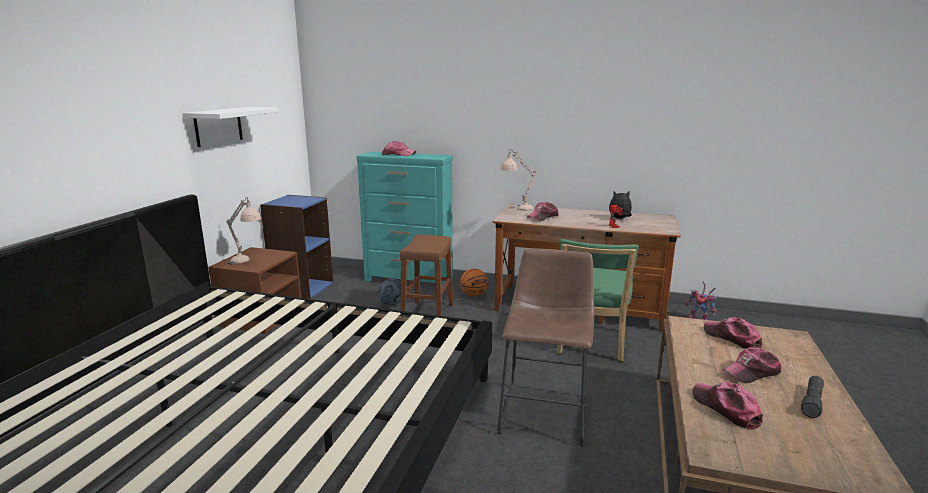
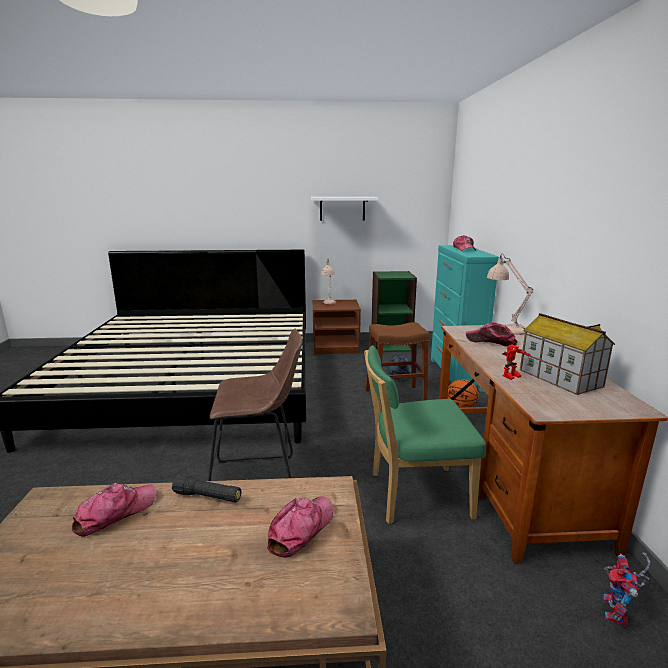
camera: 70 degrees right, 0 degrees up
(302, 288) = (391, 345): blue bookcase -> green bookcase
(619, 219) = (559, 378): plush toy -> toy house
(752, 372) = (200, 540): cap -> none
(812, 402) = (121, 592): black flashlight -> black flashlight (207, 497)

